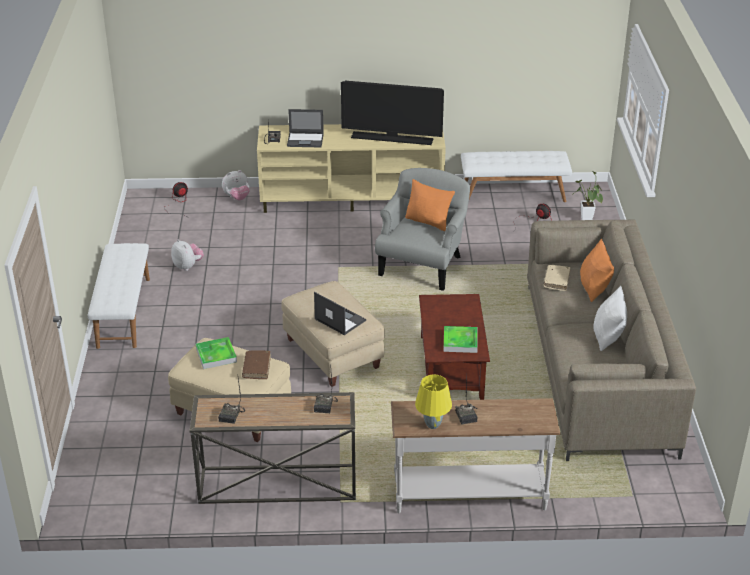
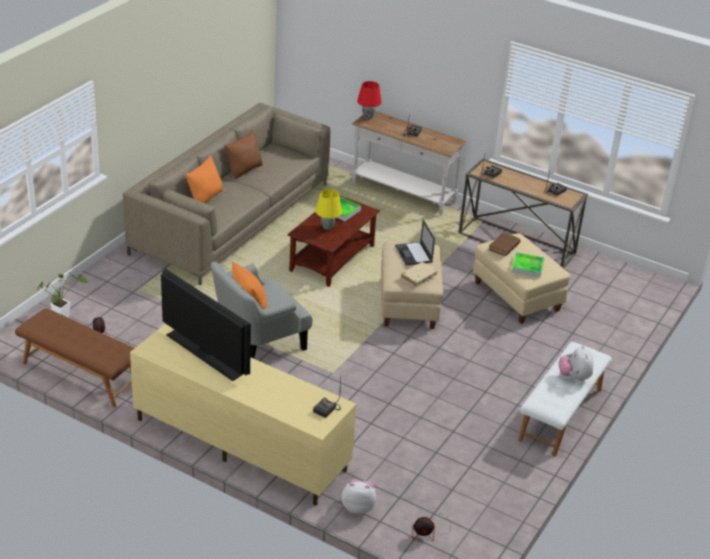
camera: 150 degrees left, 0 degrees up
(188, 266) = (471, 438): plush toy -> plush toy (574, 376)
(306, 140) = (293, 393): laptop -> none
(432, 424) = (437, 137): yellow table lamp -> yellow table lamp (327, 227)
(513, 193) = (80, 375): white bench -> brown bench
(545, 415) = (367, 117): none -> red table lamp
(556, 281) = (224, 211): beige book -> beige book (418, 277)
(608, 336) = (244, 170): white pillow -> brown pillow

